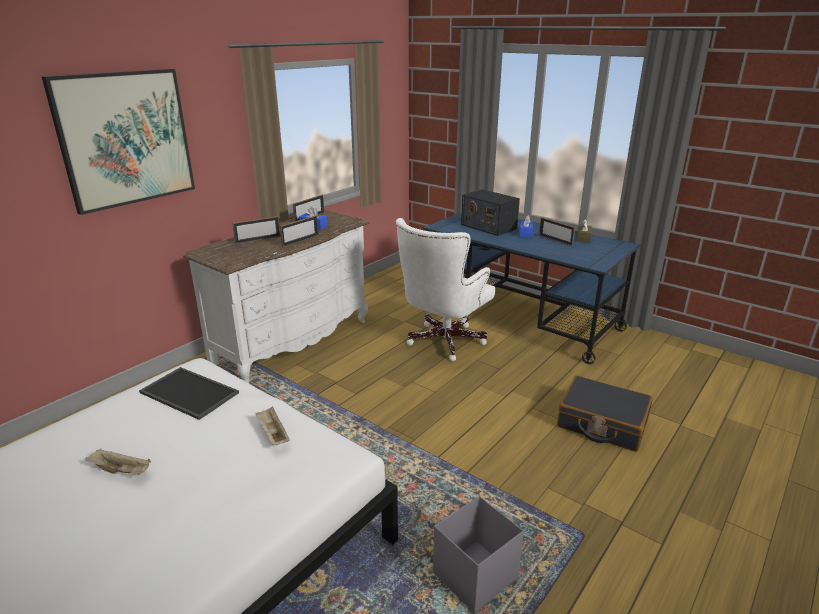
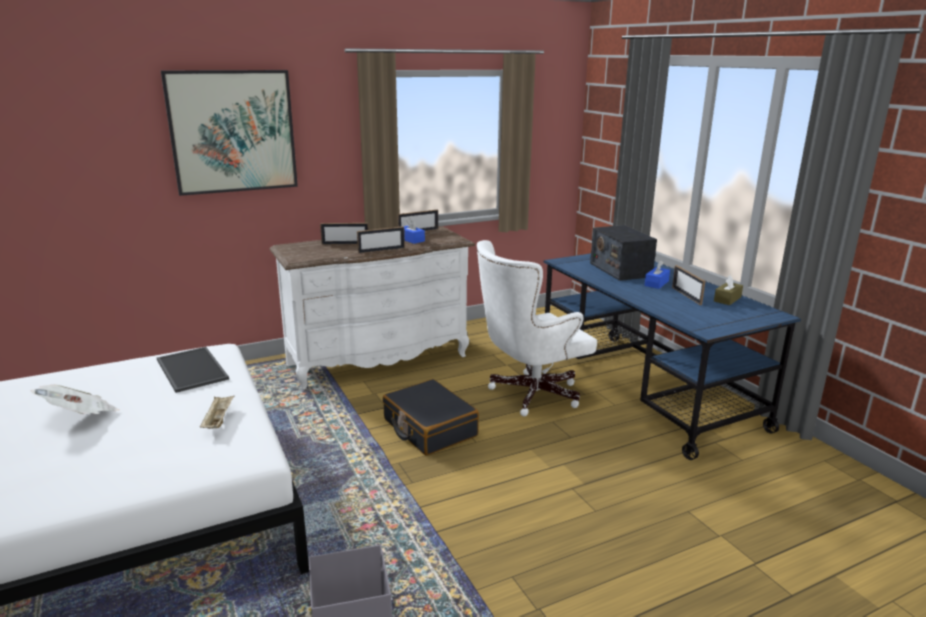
camera: 25 degrees right, 5 degrees down
(122, 471) = (81, 416): beige tray -> newspaper
(602, 423) = (644, 530): black suitcase -> black suitcase (429, 428)

